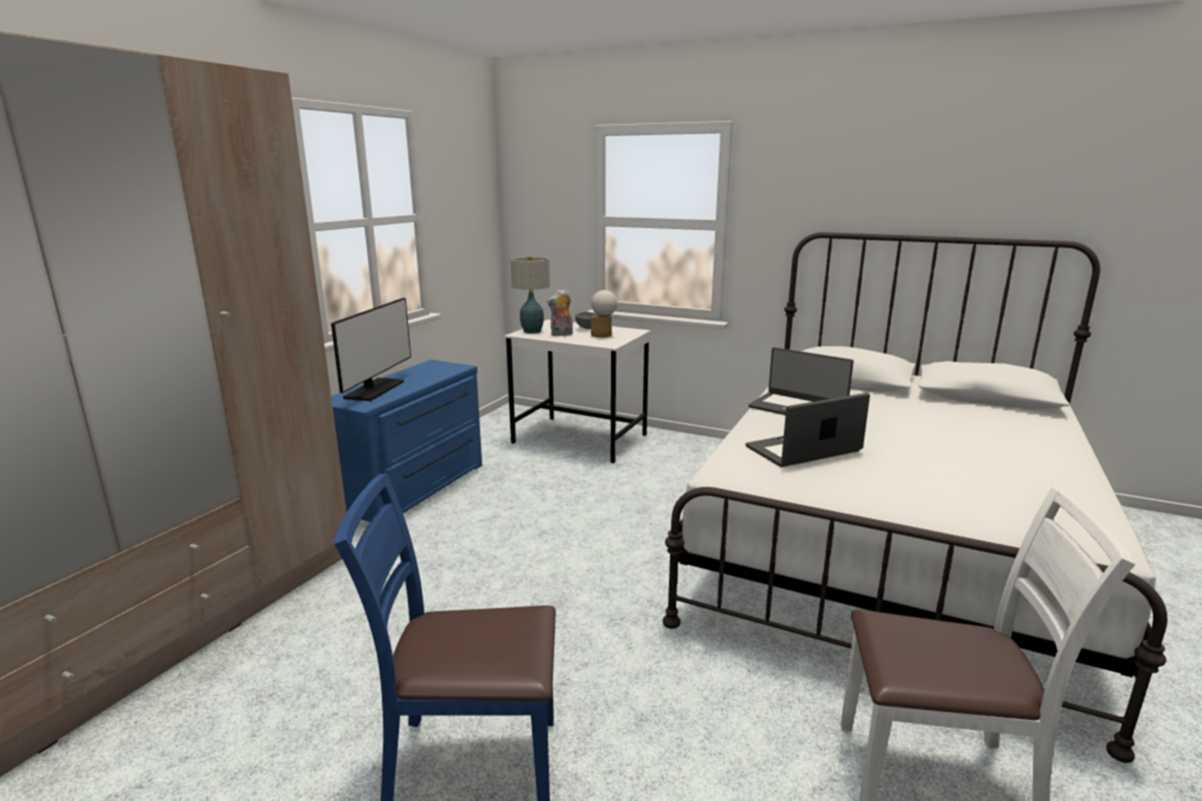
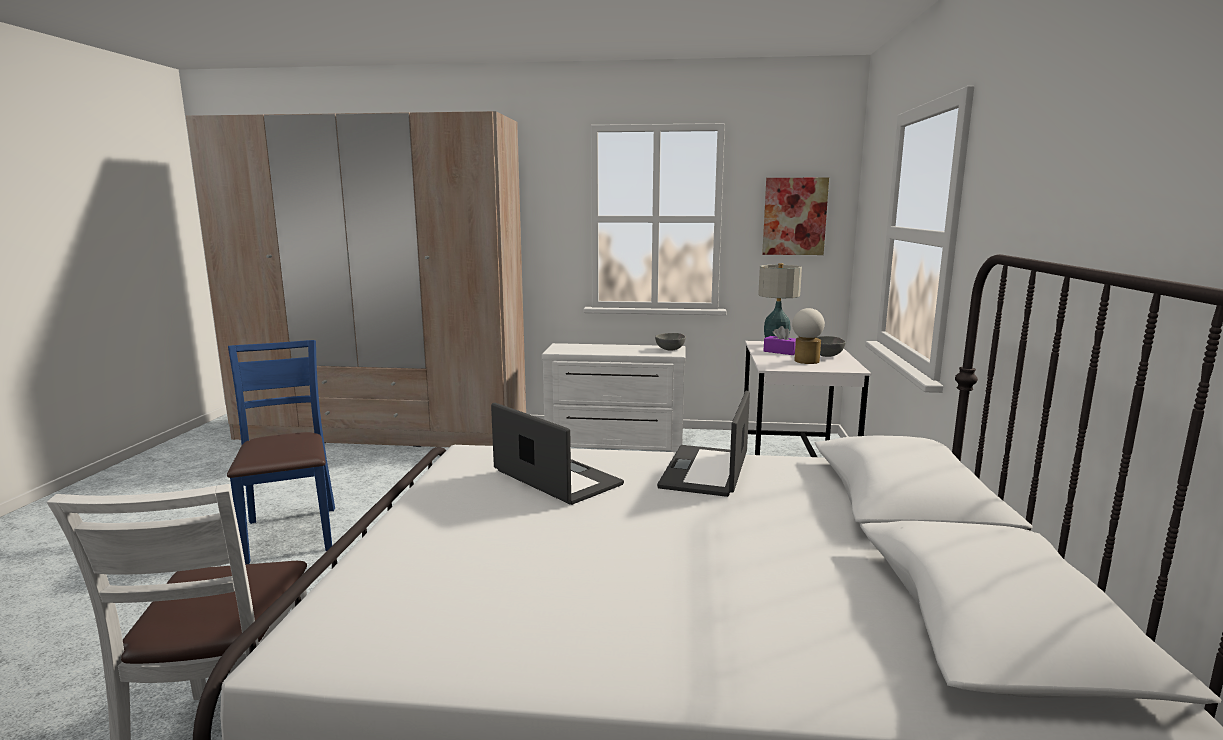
camera: 70 degrees right, 5 degrees down
(374, 390) = (589, 347): monitor -> none
(416, 489) = (615, 444): blue dresser -> white dresser
(441, 365) = (671, 350): none -> grey bowl
(466, 210) = (794, 216): none -> picture
(561, 334) = (781, 352): plush toy -> purple tissue box

